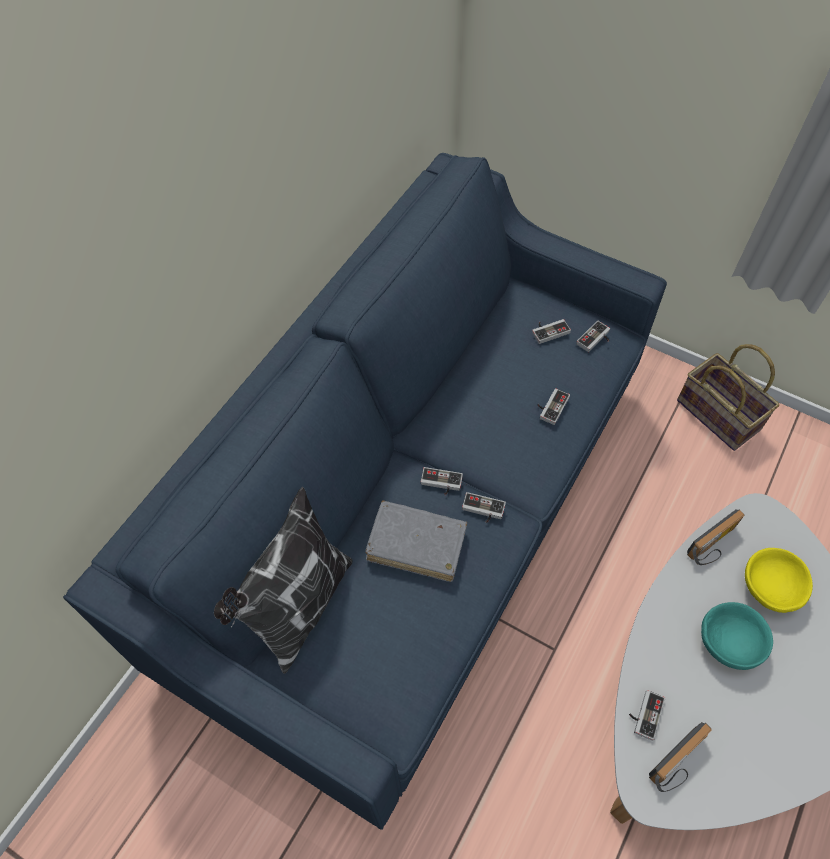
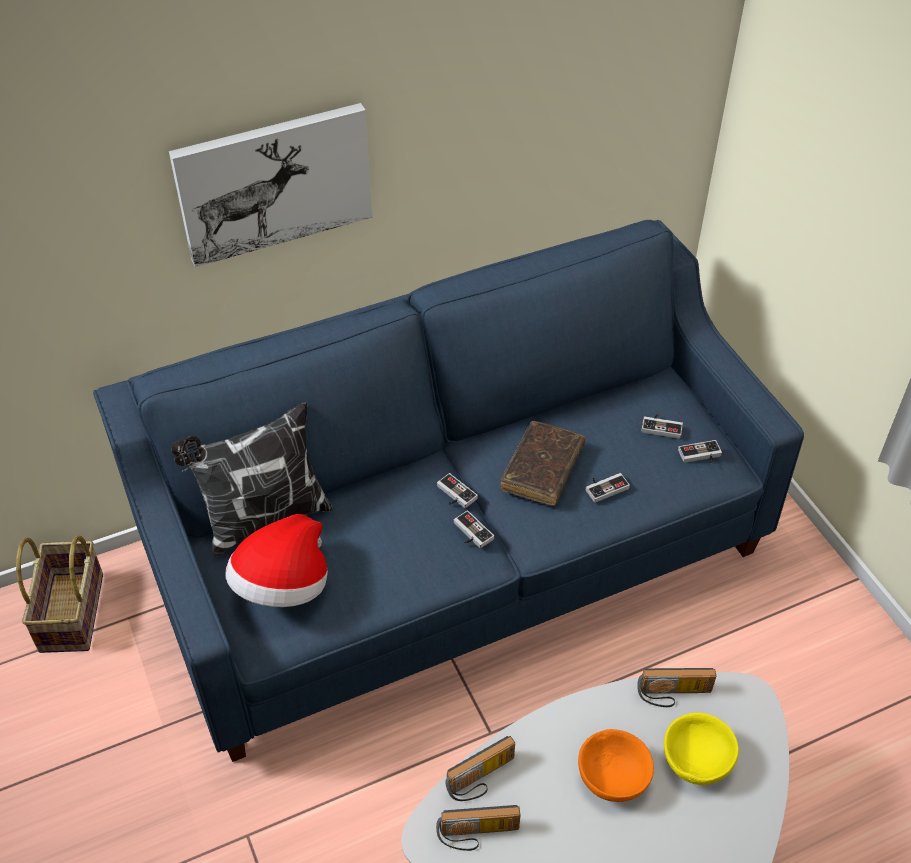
camera: 35 degrees right, 10 degrees down
(160, 285) = (274, 182): none -> picture
(371, 661) = (283, 586): none -> hat
(416, 545) = (391, 526): grey book -> none
(493, 420) = (542, 470): none -> brown book
(644, 714) = (482, 780): game controller -> radio
(719, 414) = (844, 634): basket -> basket (73, 613)
(729, 642) = (613, 777): turquoise bowl -> orange bowl

